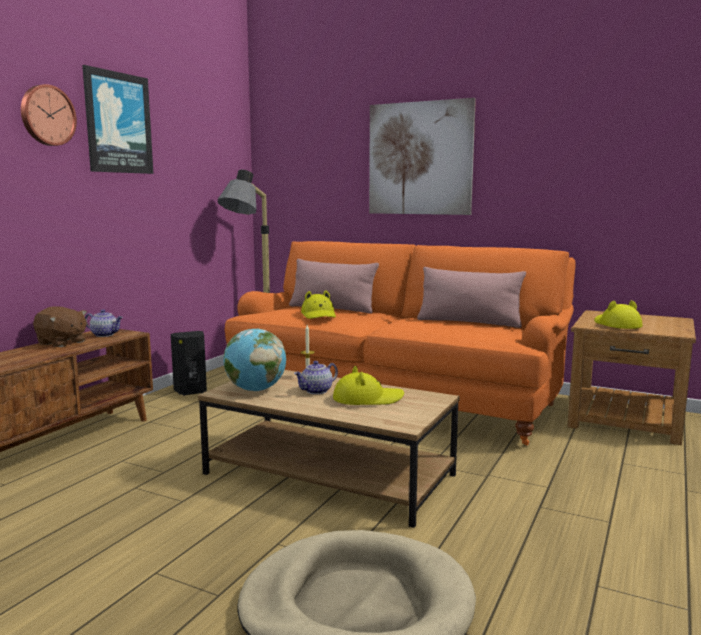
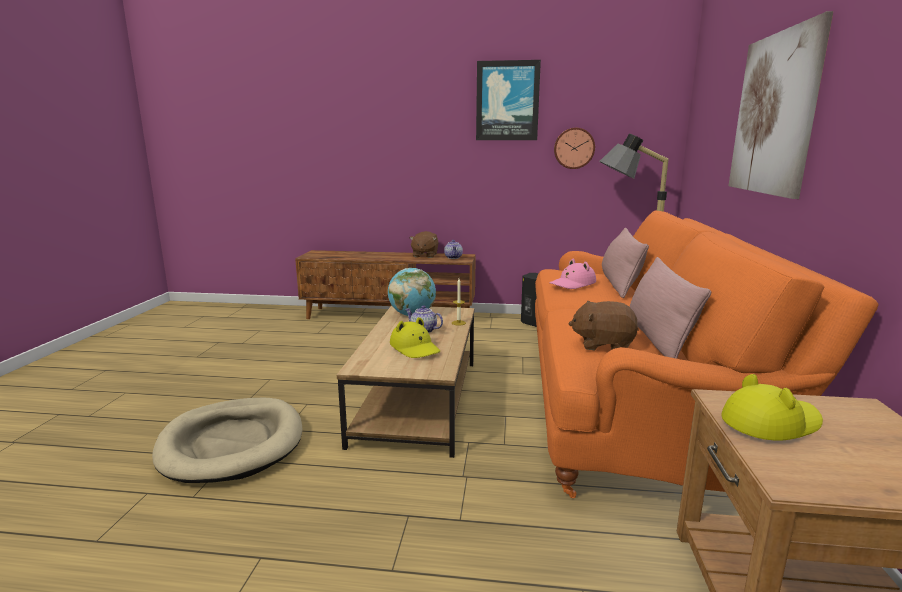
camera: 70 degrees right, 5 degrees up
(47, 115) = (445, 102): wall clock -> wall clock (574, 148)
(319, 315) = (573, 284): yellow hat -> pink hat
(479, 331) = (603, 344): none -> brown plush toy

